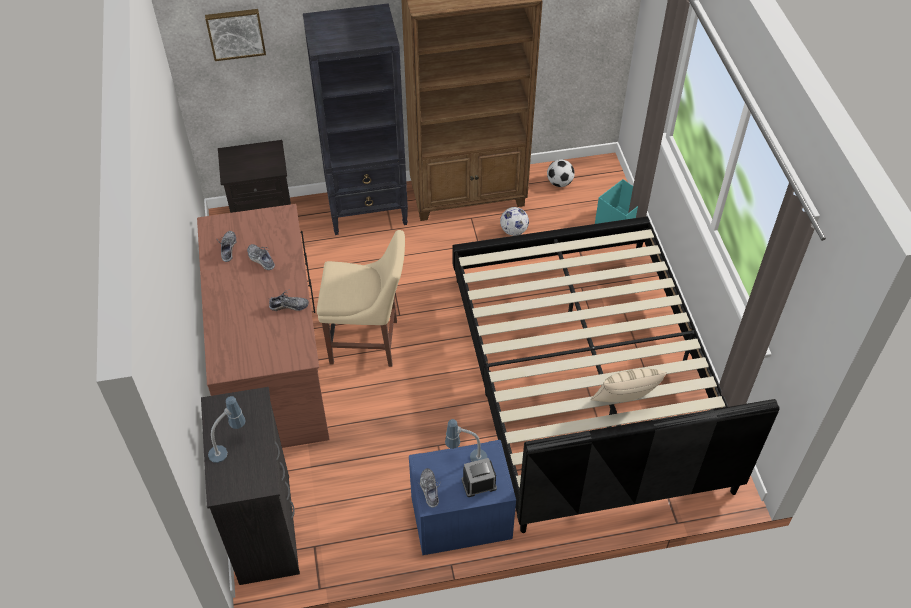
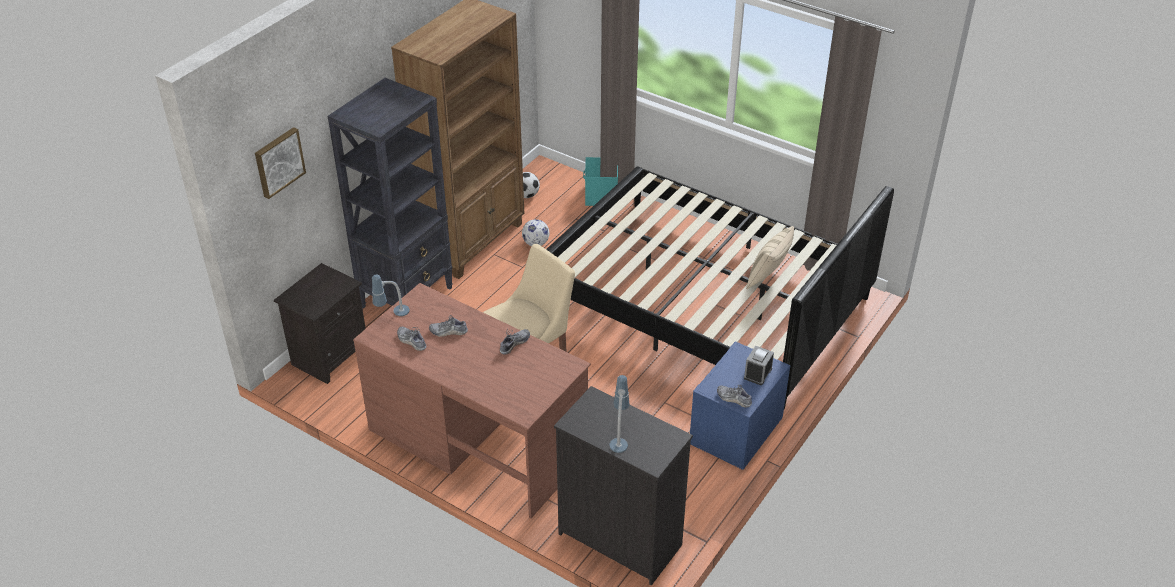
camera: 45 degrees left, 10 degrees down
(466, 457) = (729, 365): table lamp -> table lamp (392, 316)

